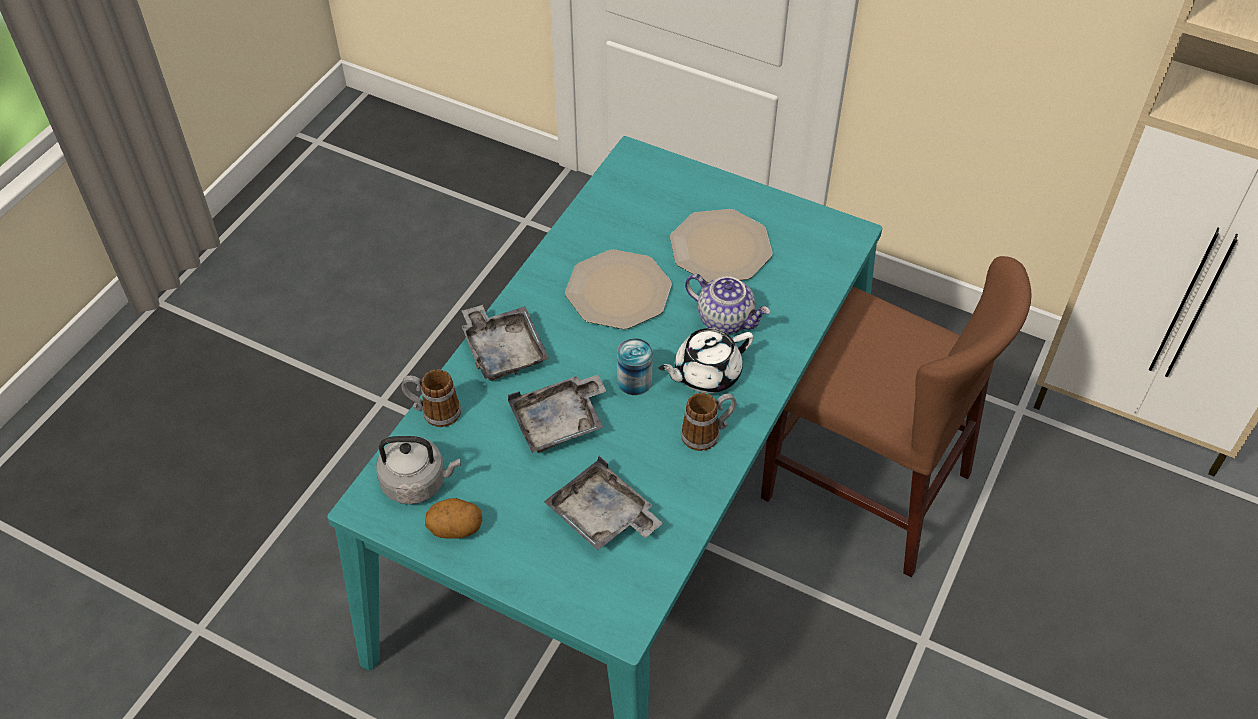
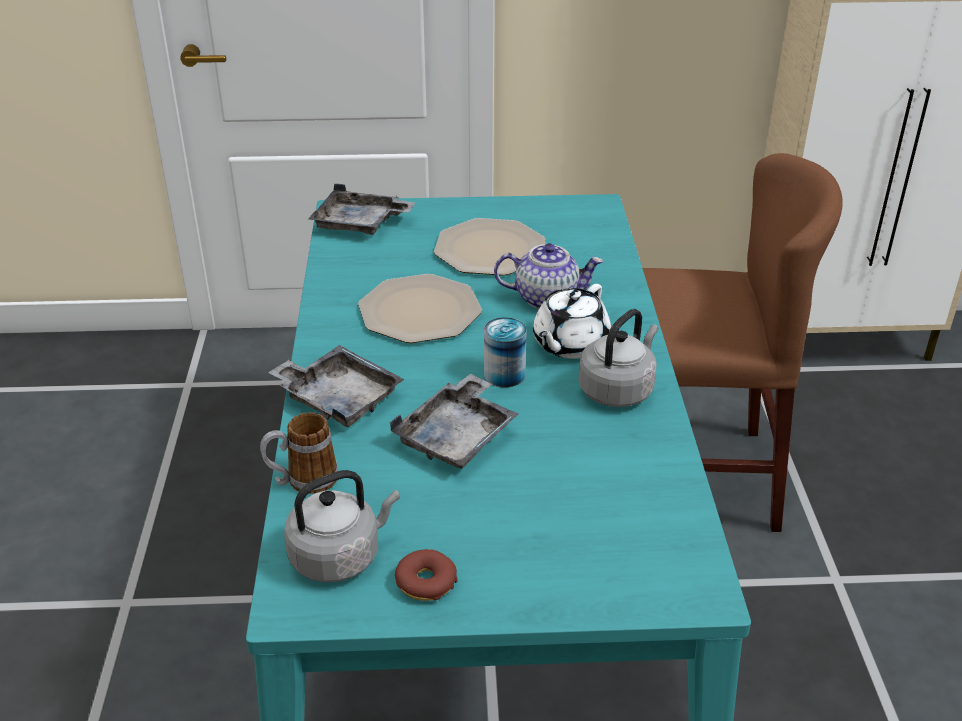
camera: 30 degrees left, 15 degrees down
(456, 529) = (425, 582): potato -> donut
(602, 517) = (582, 501): grey tray -> grey tray (360, 224)
(707, 433) = (618, 389): mug -> grey kettle

